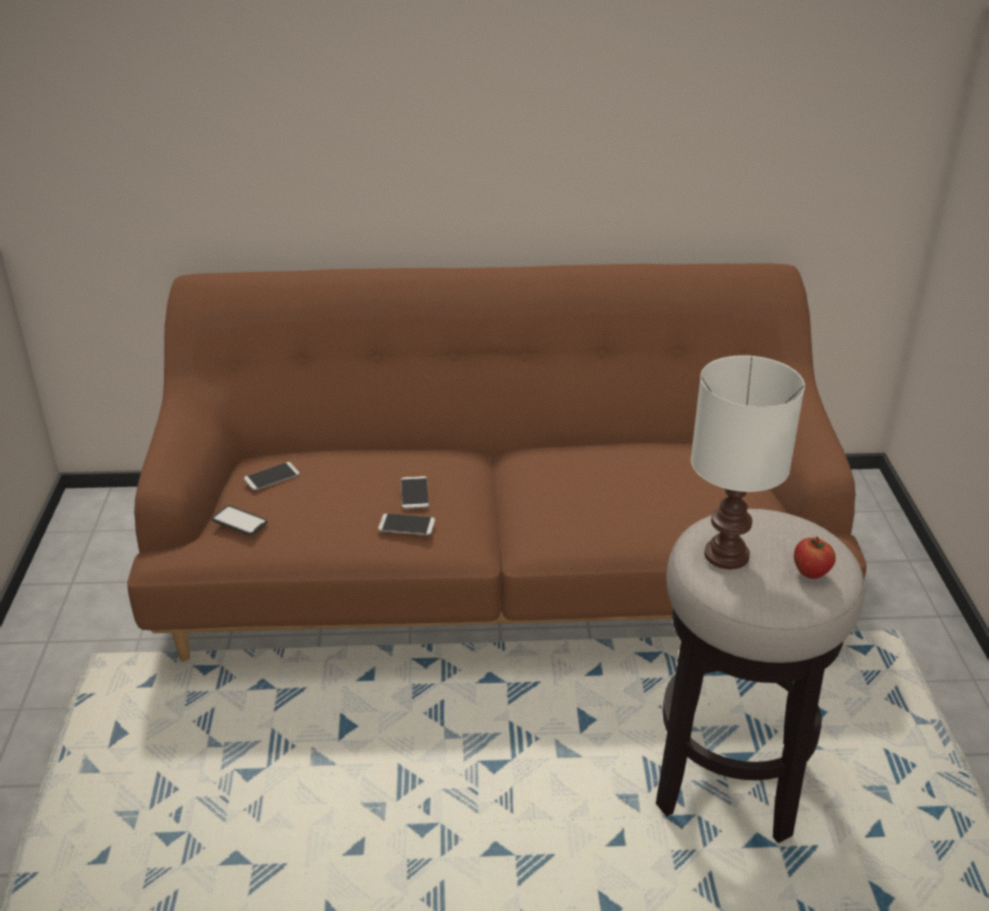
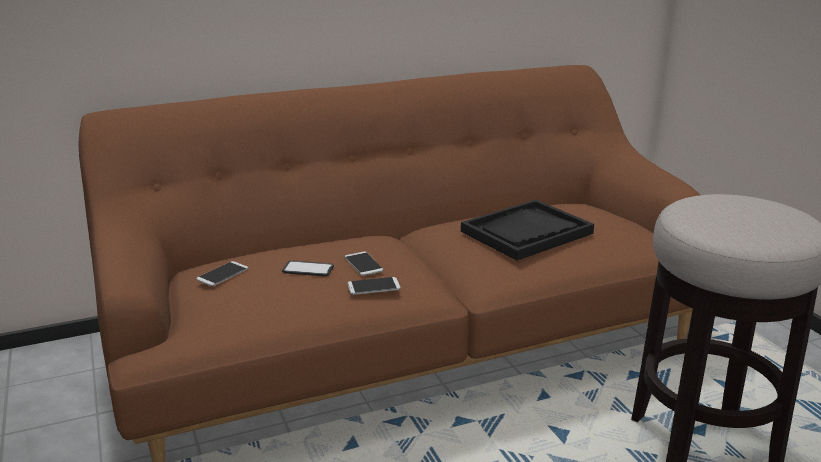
camera: 20 degrees left, 10 degrees down
(239, 521) = (213, 311): phone -> phone (308, 269)
(618, 485) = (526, 232): none -> black tray
(727, 554) = (716, 220): white table lamp -> none
(811, 573) = (788, 220): apple -> none

